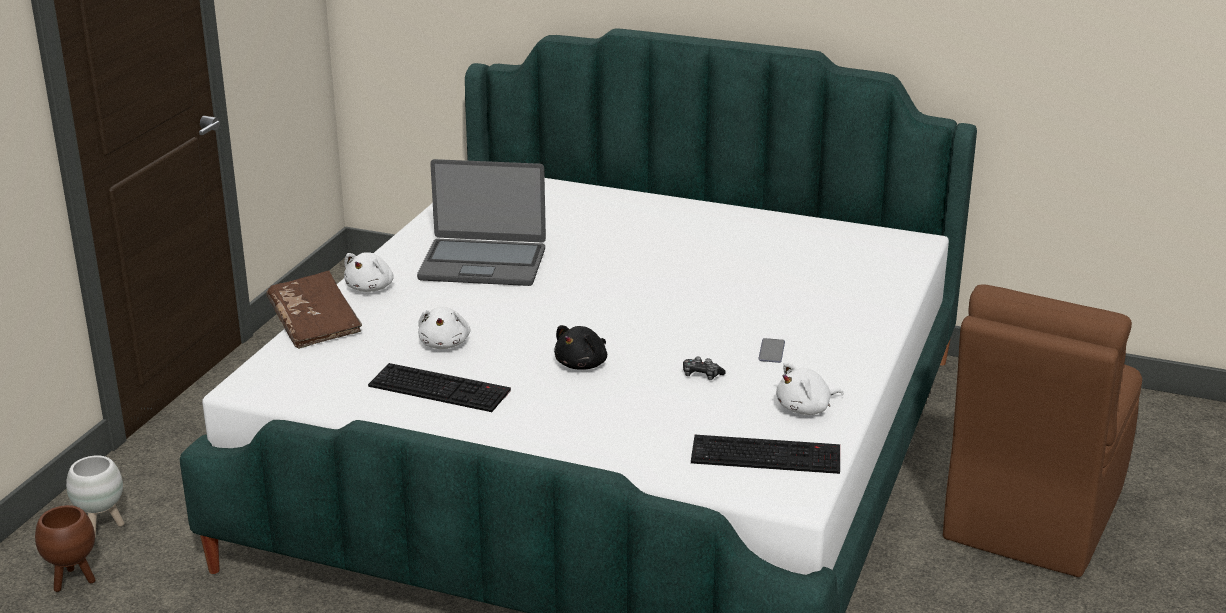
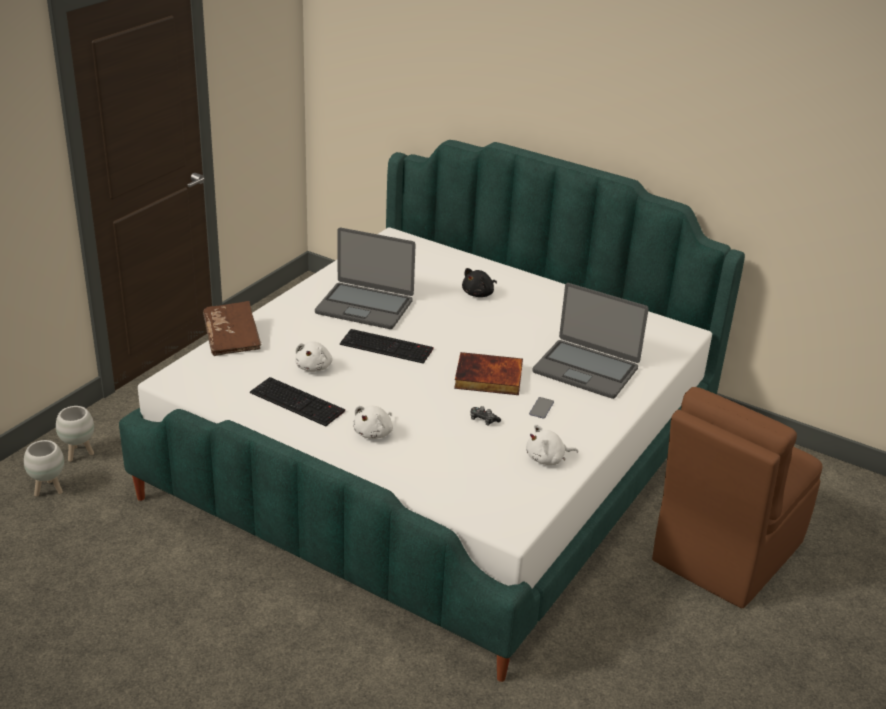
camera: 10 degrees right, 5 degrees up
(73, 581) = (48, 490): brown planter -> white planter
(371, 287) = (281, 314): white plush toy -> white plush toy (374, 433)
(583, 364) = (403, 398): black plush toy -> black plush toy (479, 294)
(685, 326) = (488, 378): none -> book
(767, 454) = (505, 491): keyboard -> keyboard (388, 346)
(809, 299) = (586, 369): none -> laptop

